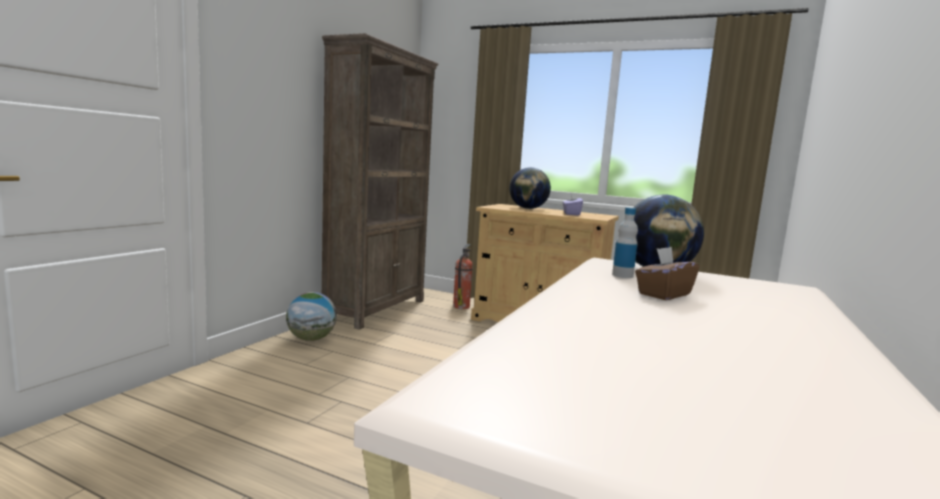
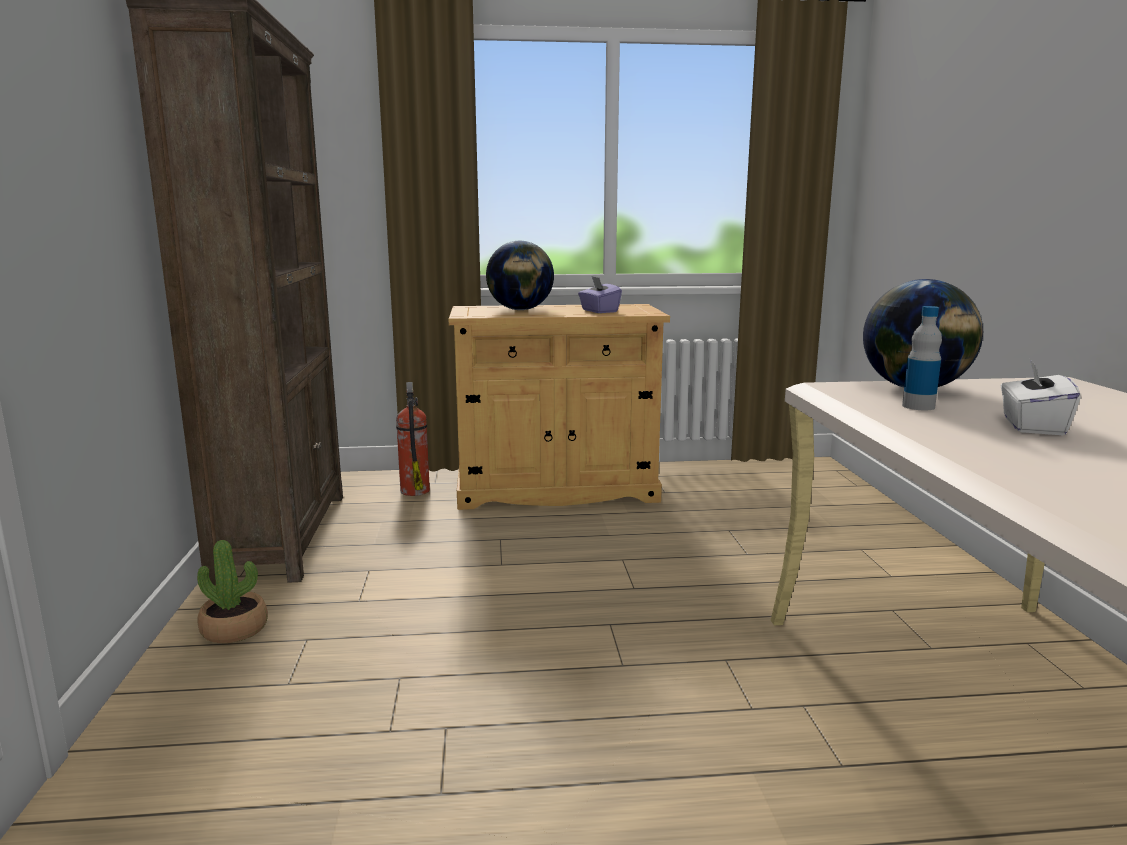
camera: 30 degrees left, 5 degrees up
(311, 339) = (234, 629): globe -> potted plant
(663, 294) = (1031, 426): brown tissue box -> white tissue box

